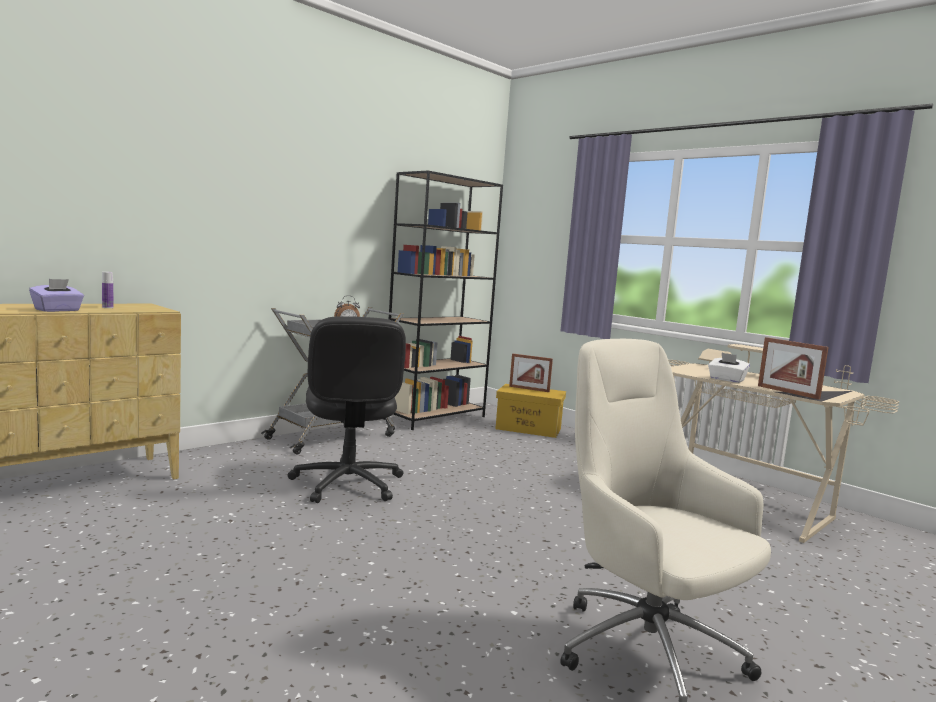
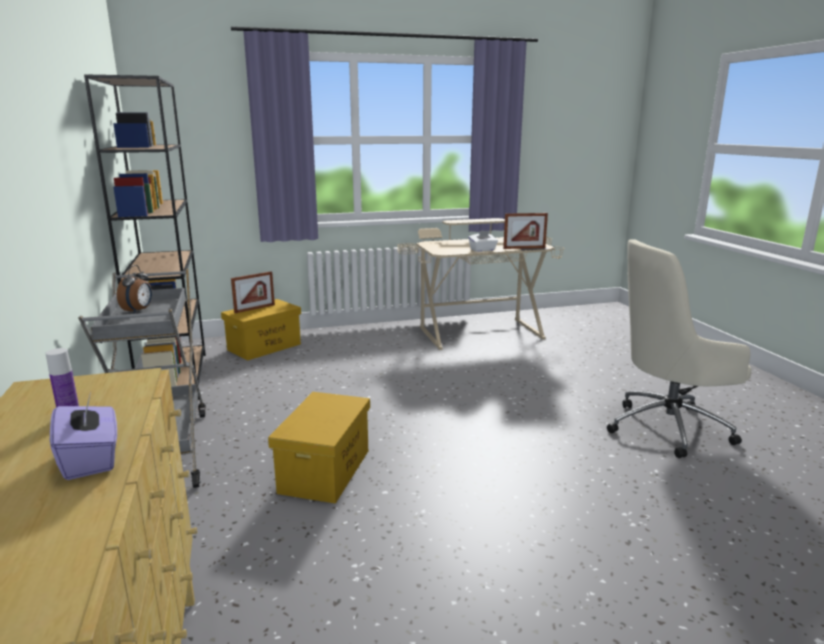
camera: 60 degrees left, 10 degrees up
(347, 484) = (325, 471): black office chair -> yellow storage box

